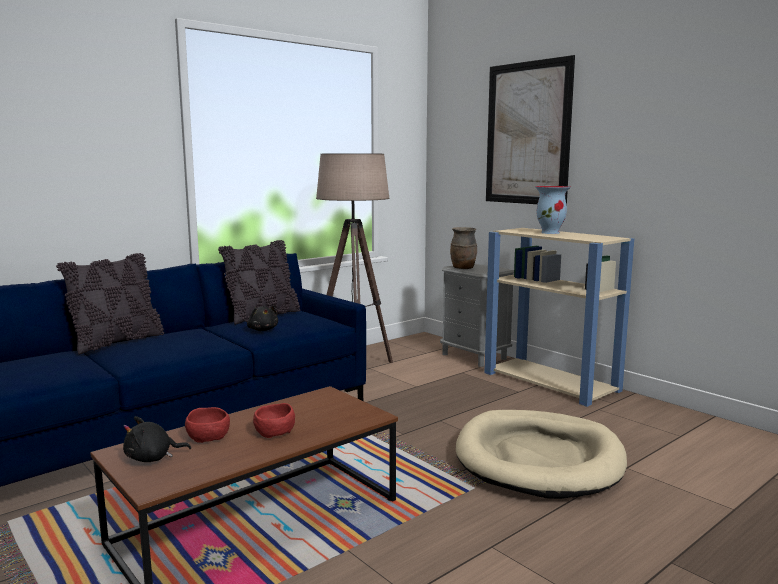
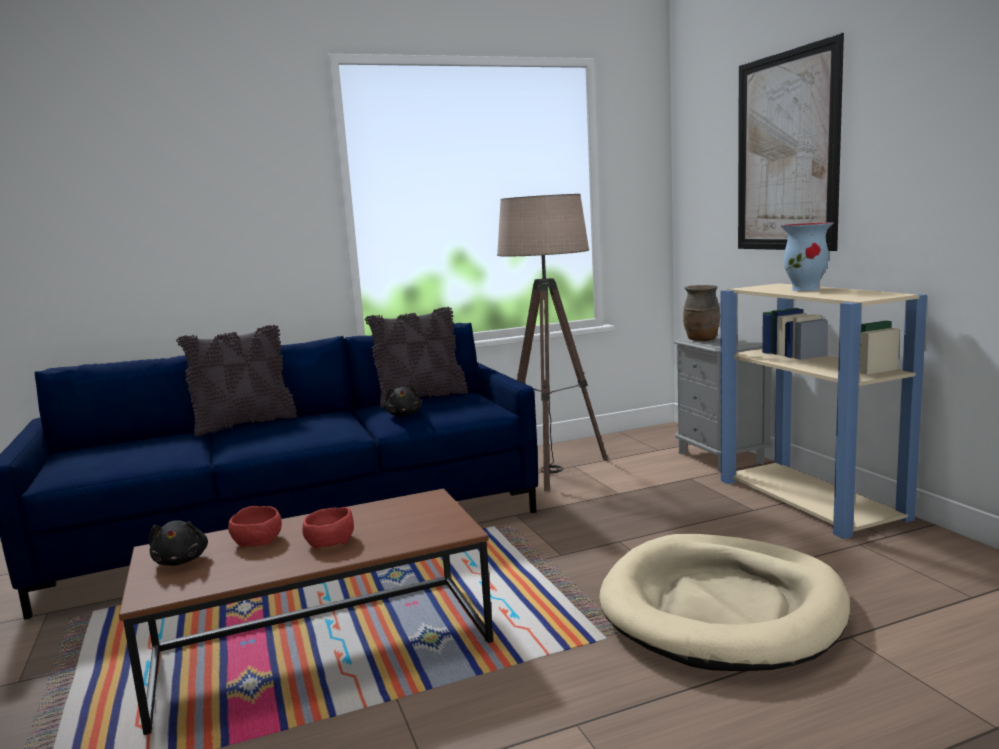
camera: 20 degrees right, 0 degrees up
(152, 458) = (181, 560): black plush toy -> black plush toy turned 105 degrees counterclockwise

